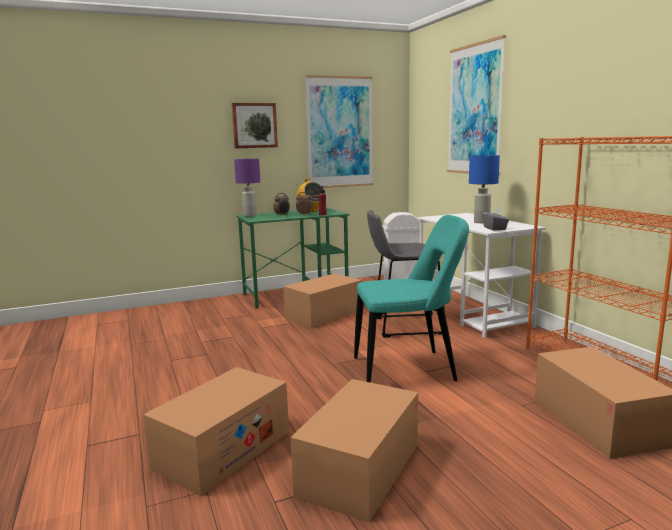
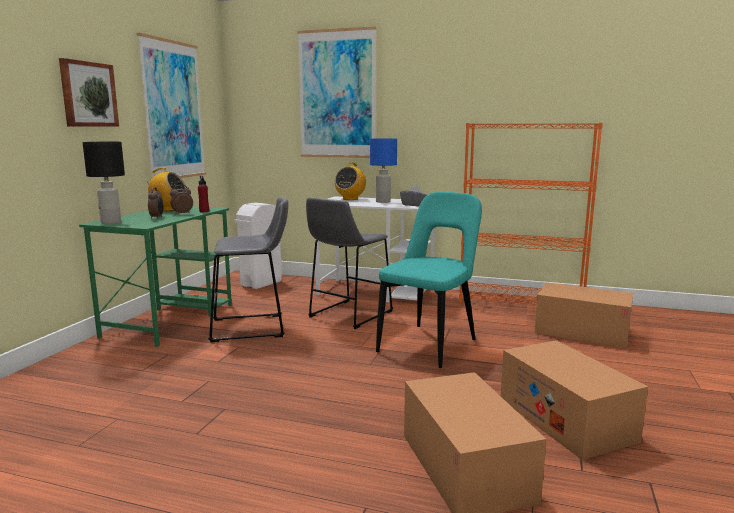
camera: 50 degrees left, 0 degrees up
(249, 216) = (110, 223): purple table lamp -> black table lamp
(324, 314) = (252, 328): cardboard box -> grey stool
(466, 216) = (350, 199): none -> radio

